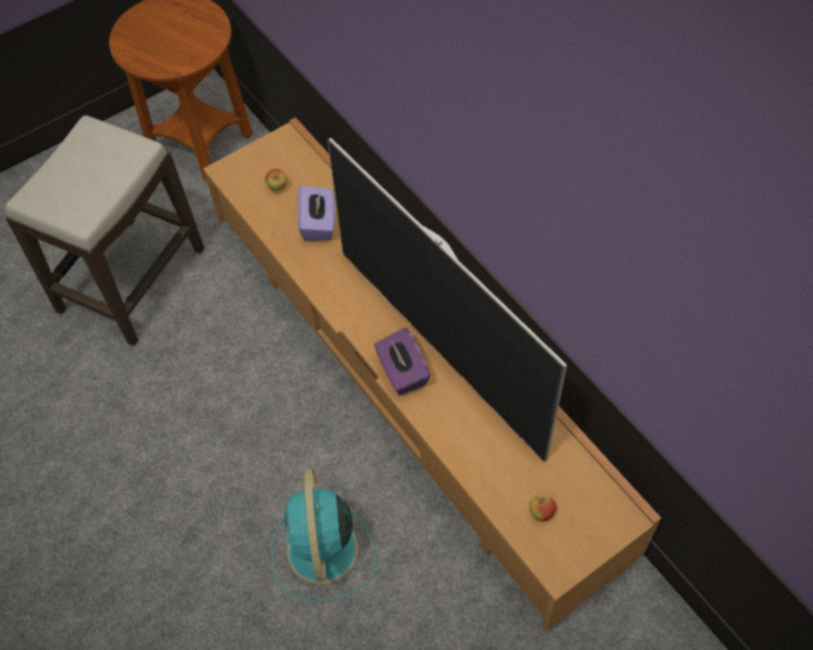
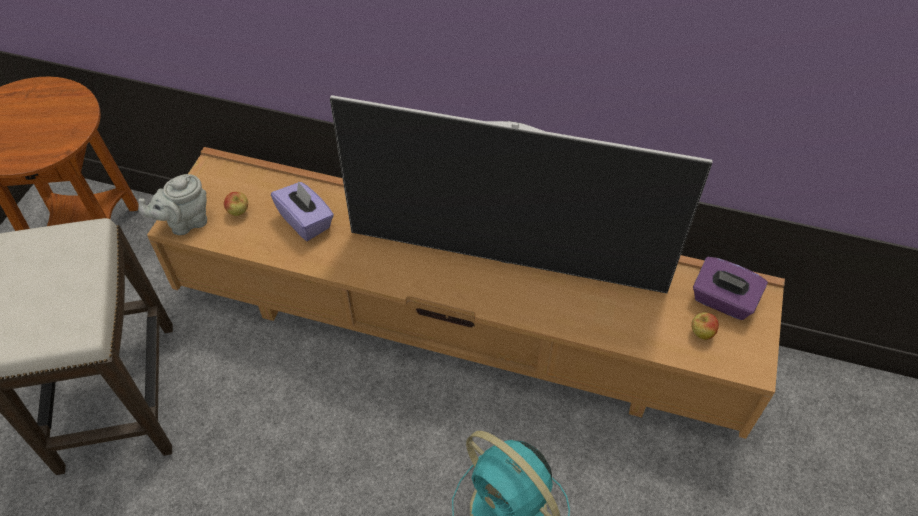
camera: 40 degrees left, 5 degrees down
(235, 174) = (185, 222): none -> grey teapot
(402, 372) = (491, 296): purple tissue box -> purple tissue box (722, 301)

